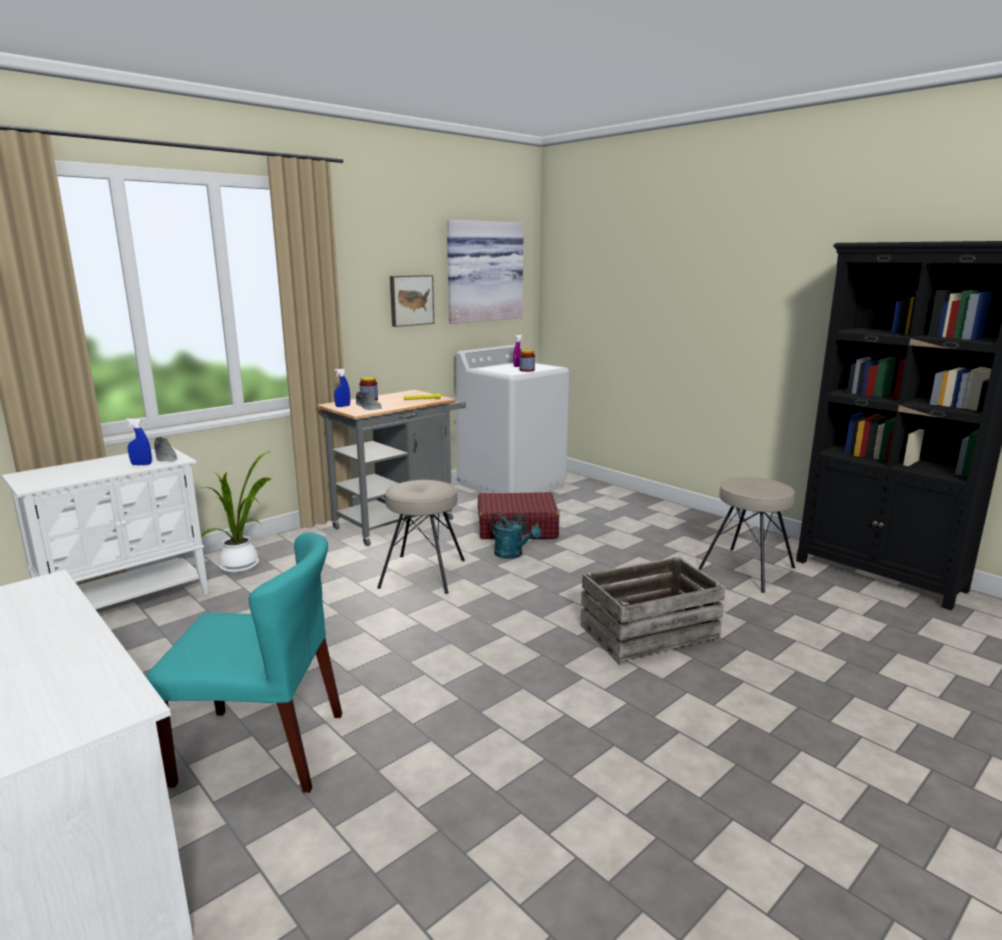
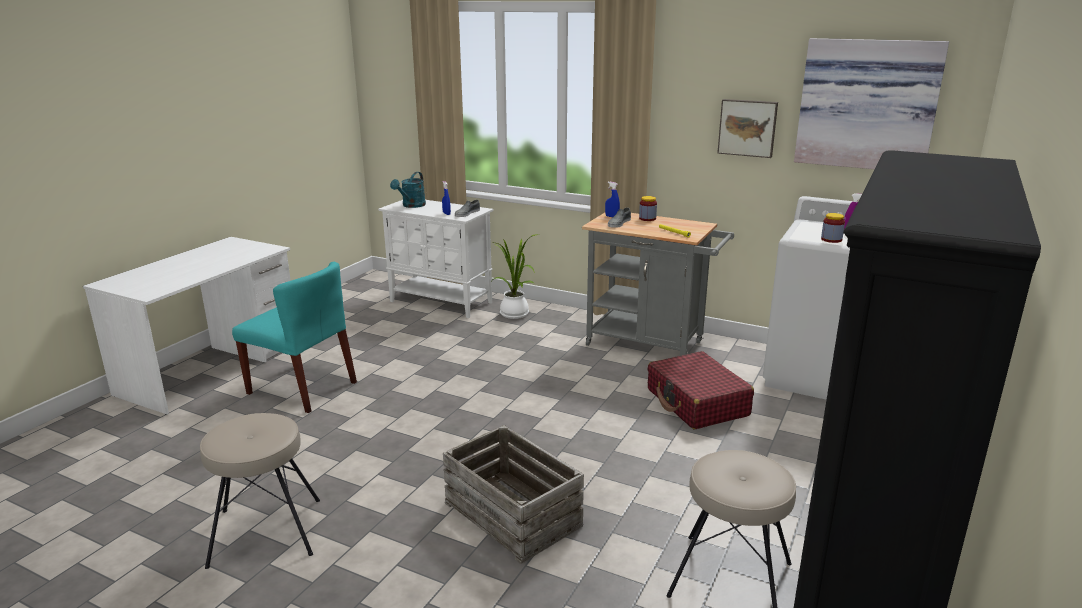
camera: 70 degrees right, 5 degrees up
(262, 748) = (303, 388): turquoise chair -> turquoise chair turned 45 degrees counterclockwise
(424, 573) = (554, 380): beige stool -> beige stool (266, 533)
(512, 554) = (629, 412): turquoise watering can -> turquoise watering can (411, 206)

